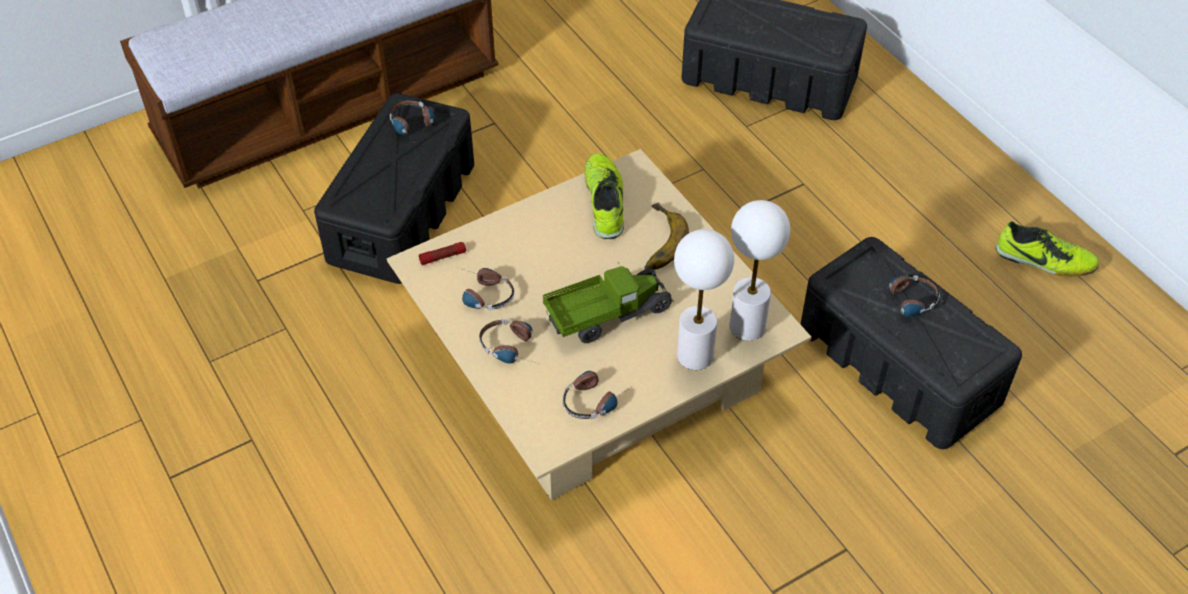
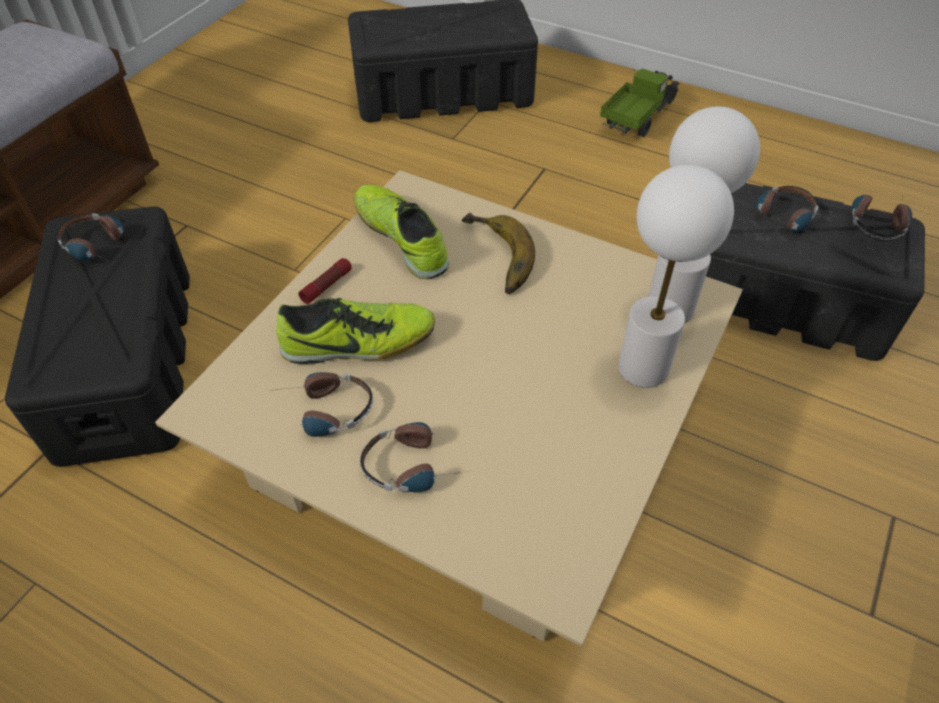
camera: 30 degrees left, 0 degrees up
(443, 257) = (237, 385): flashlight -> flashlight (326, 286)
(596, 398) = (572, 481): headphones -> headphones (876, 221)
(607, 315) = (503, 366): toy truck -> toy truck (638, 117)
(1044, 261) = (798, 155): shoe -> shoe (358, 343)

